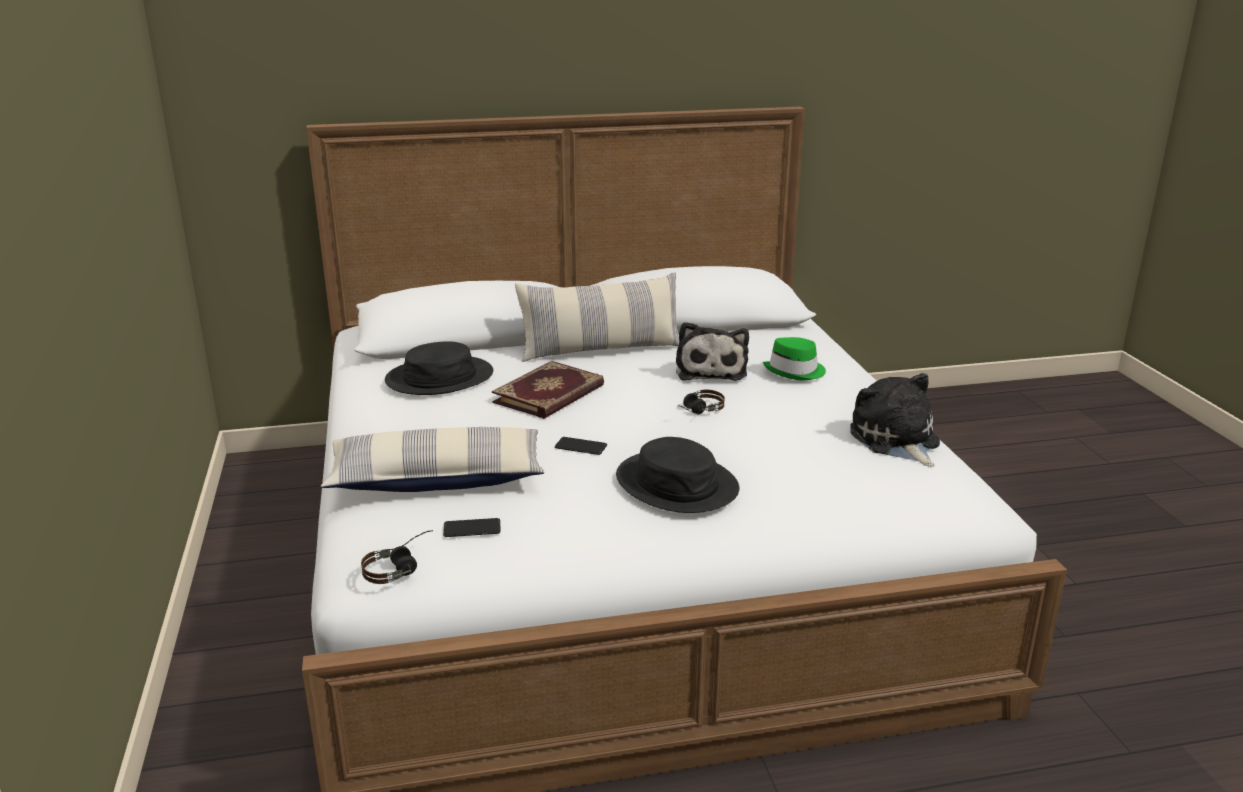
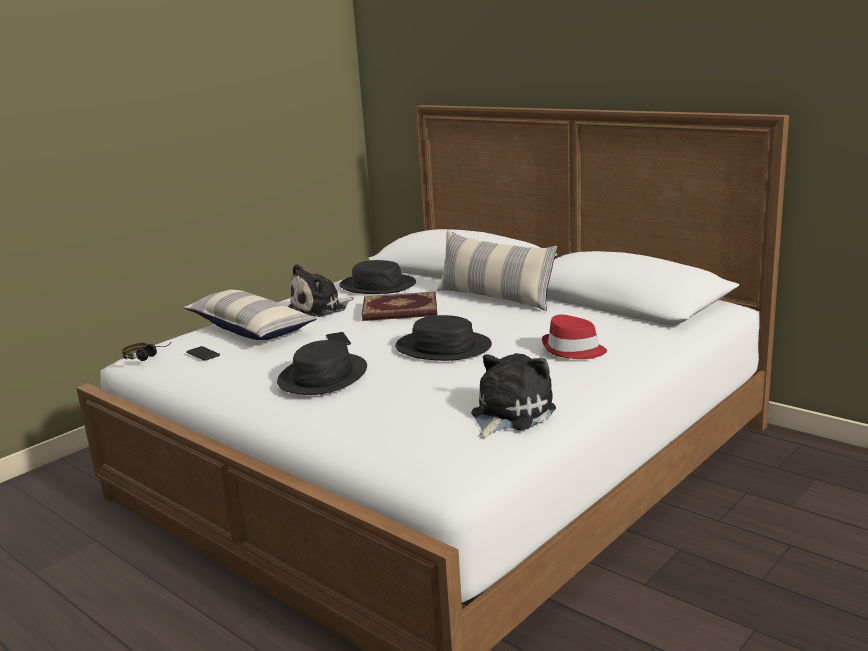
camera: 55 degrees right, 5 degrees down
(697, 411) = (443, 347): headphones -> black hat
(711, 370) = (522, 330): plush toy -> plush toy (321, 308)
(795, 371) = (573, 350): green hat -> red hat

